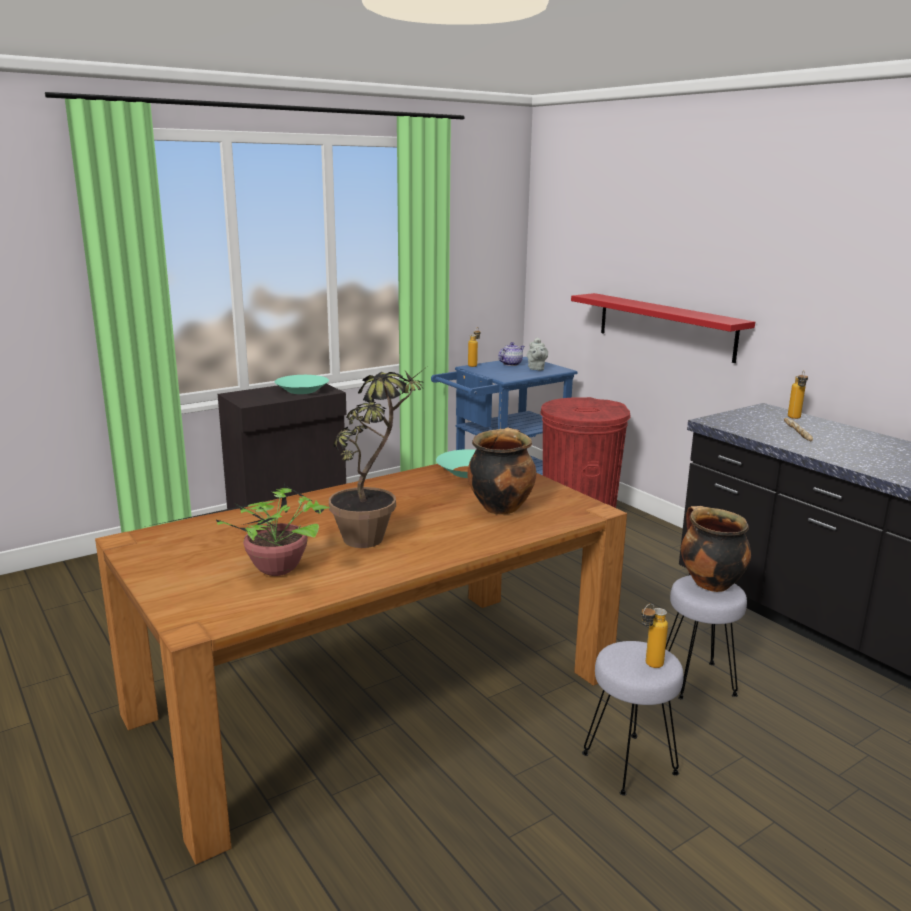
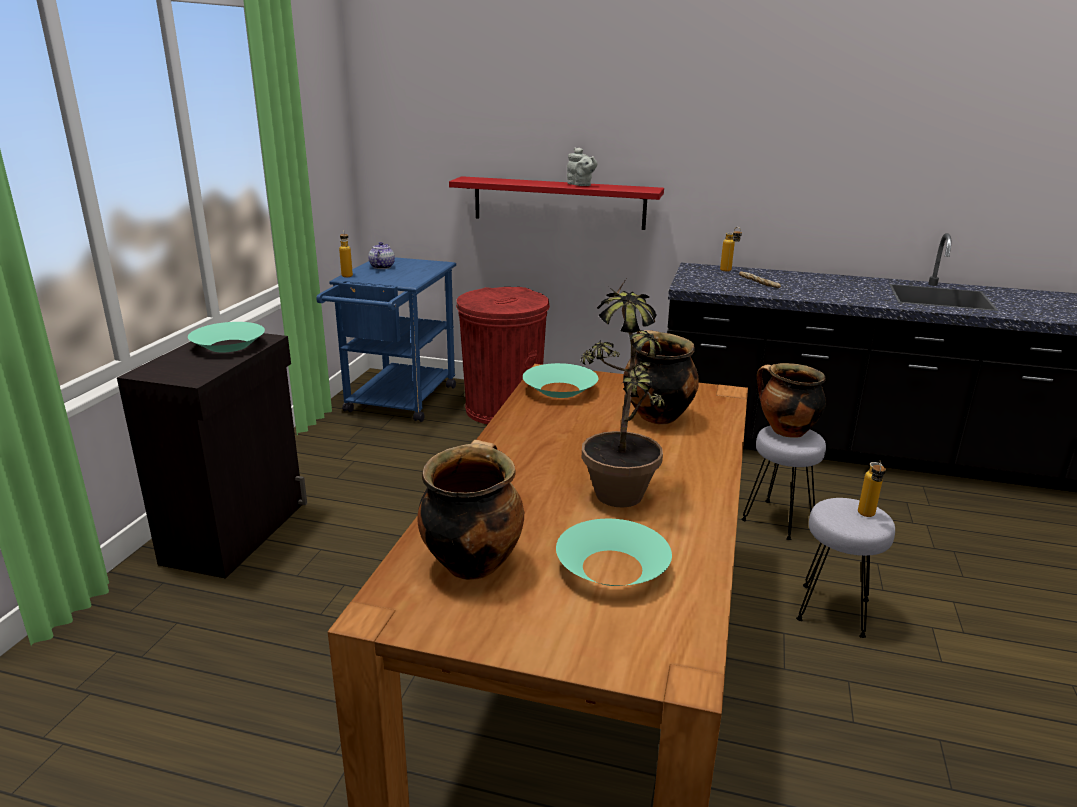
camera: 40 degrees left, 5 degrees up
(211, 538) = (472, 562): none -> cooking pot
(272, 570) = (612, 567): potted plant -> turquoise bowl
(536, 368) = (416, 267): grey teapot -> grey teapot (580, 185)

